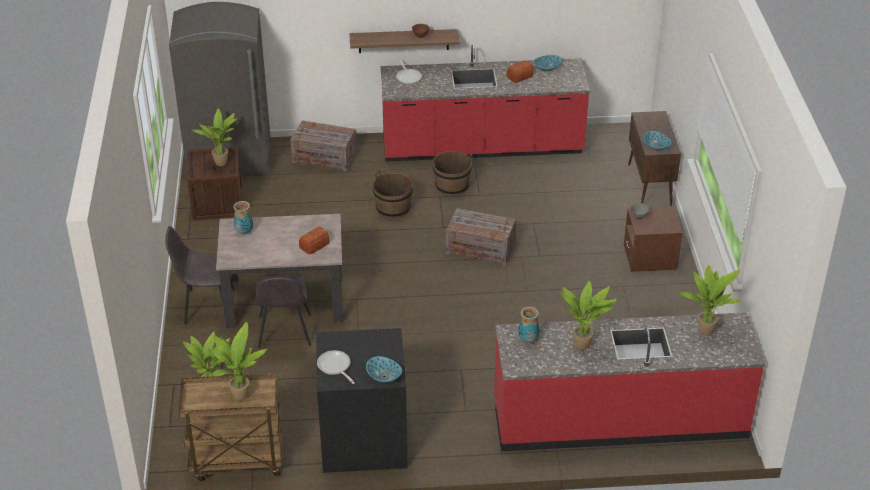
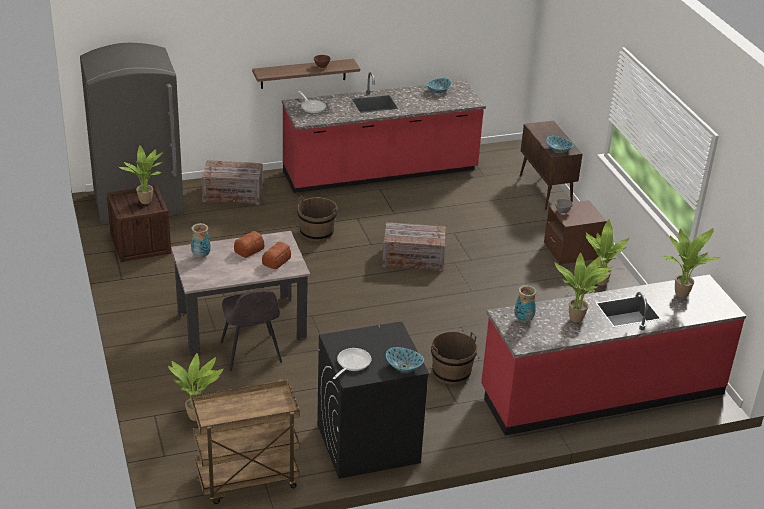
camera: 15 degrees left, 5 degrees down
(207, 306) = (164, 339): grey chair -> none
(238, 395) = (254, 405): potted plant -> potted plant (598, 282)
(335, 367) = (351, 364): frying pan -> frying pan turned 75 degrees clockwise
(451, 186) = (365, 208): brown bucket -> brown bucket (451, 372)
(519, 76) = (416, 99): bread -> bread (248, 249)

